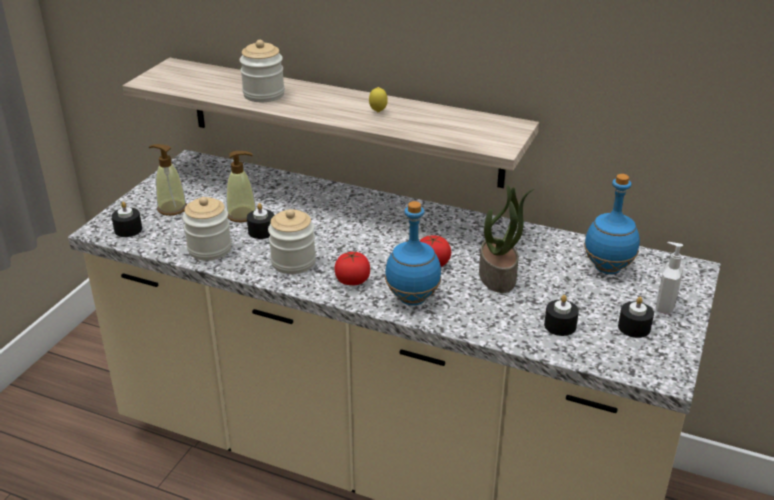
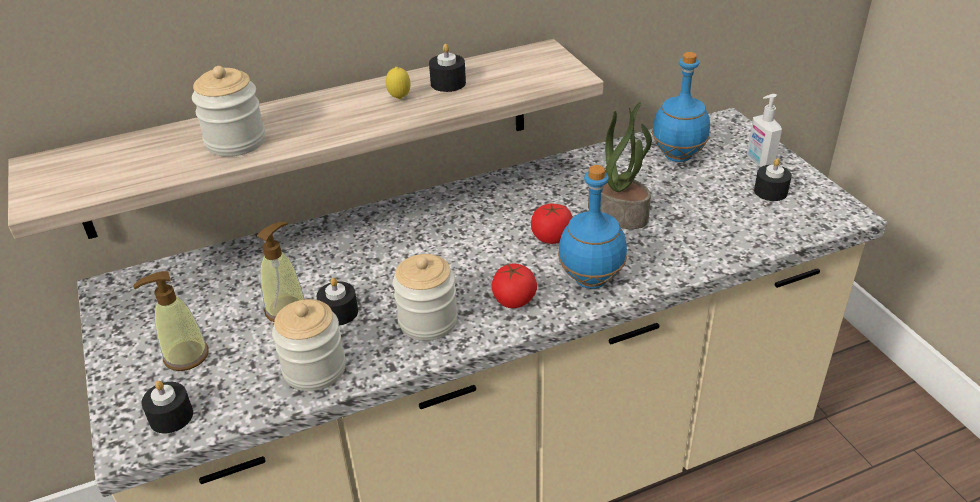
camera: 45 degrees left, 5 degrees up
(560, 325) = (727, 224): black candle -> black candle (448, 83)

